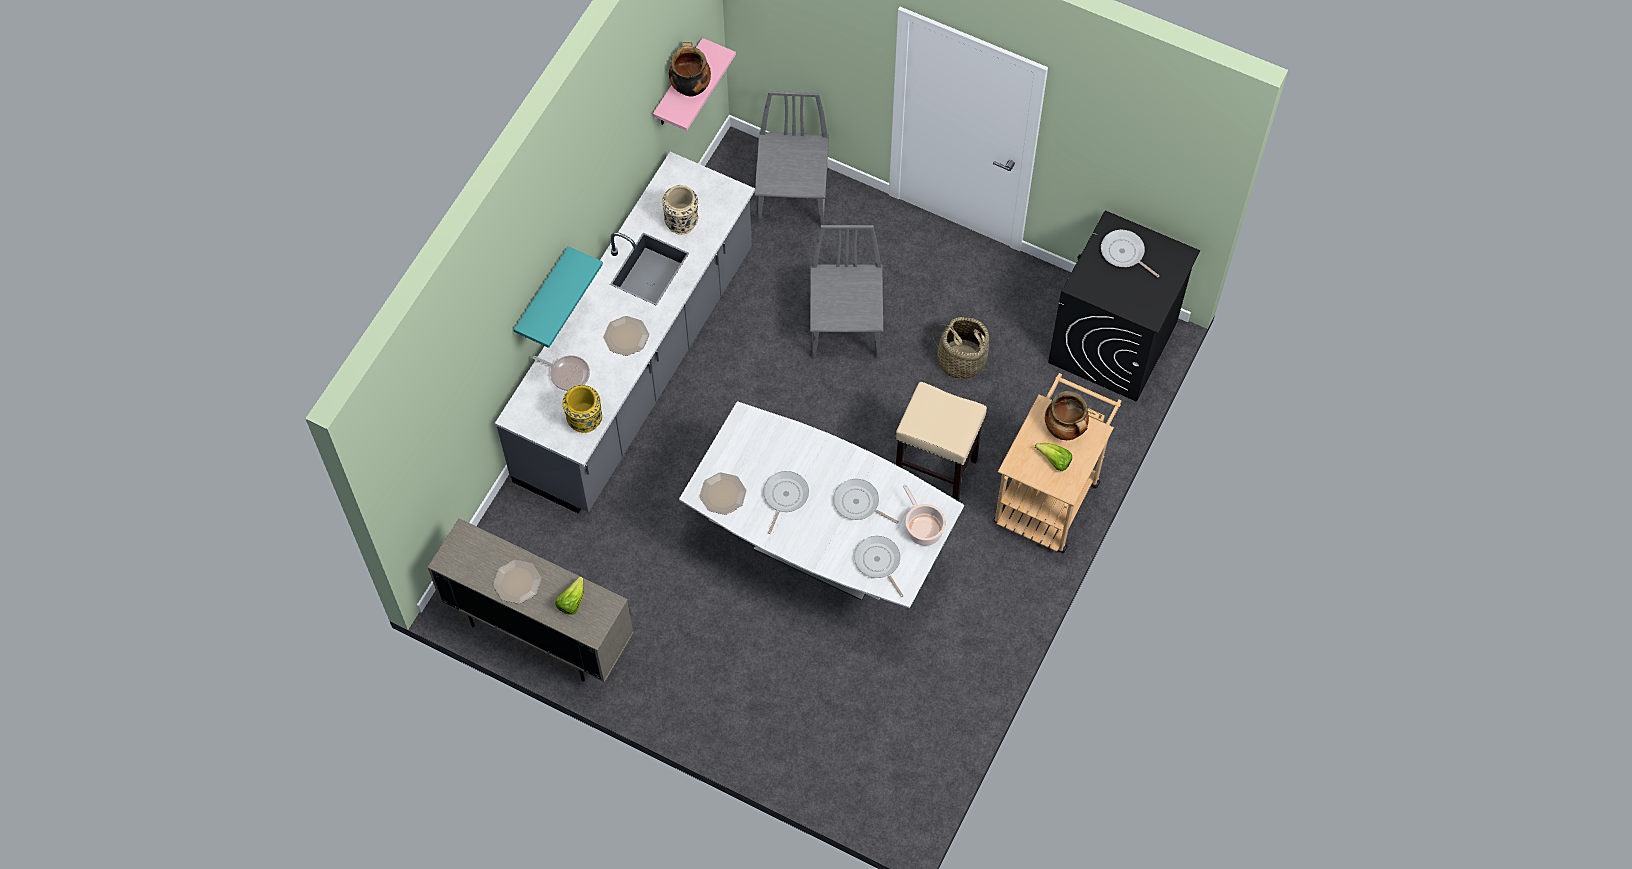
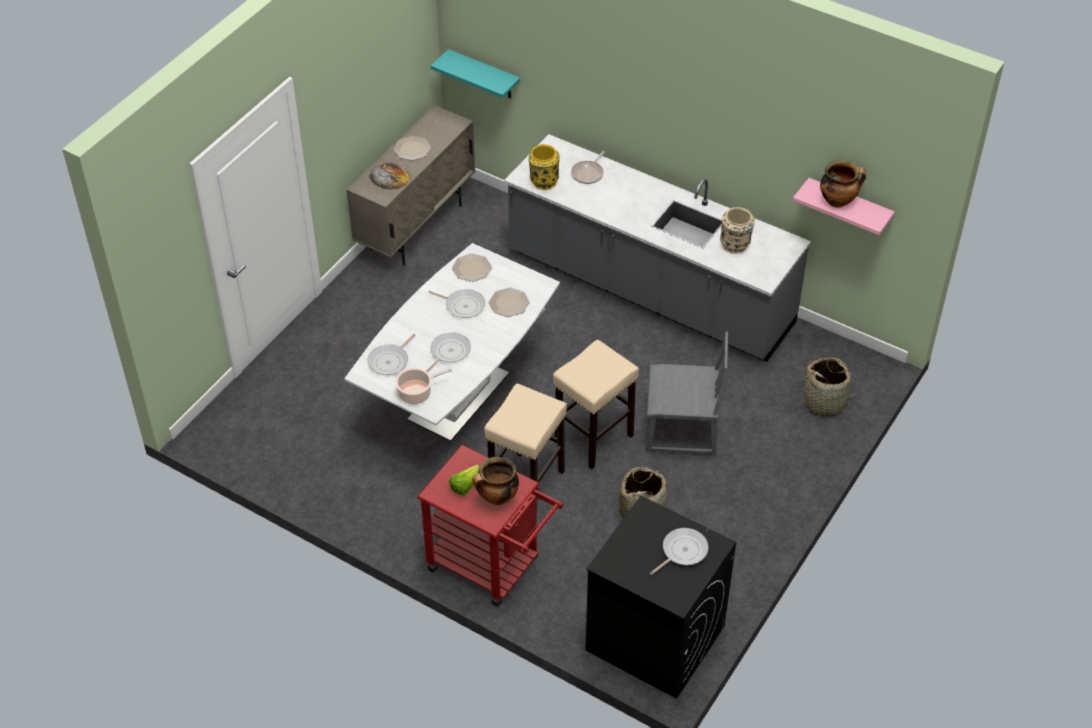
camera: 95 degrees right, 15 degrees down
(542, 296) = (634, 124): turquoise shelf -> turquoise shelf (484, 75)
(572, 601) = (390, 177): lettuce -> bread
(625, 336) = (621, 207): plate -> plate (509, 303)
(793, 196) = (825, 402): grey chair -> basket
(868, 410) = (593, 439): none -> beige stool
(878, 562) = (390, 361): frying pan -> frying pan turned 150 degrees clockwise
(1050, 494) = (491, 567): beige cart -> red cart

